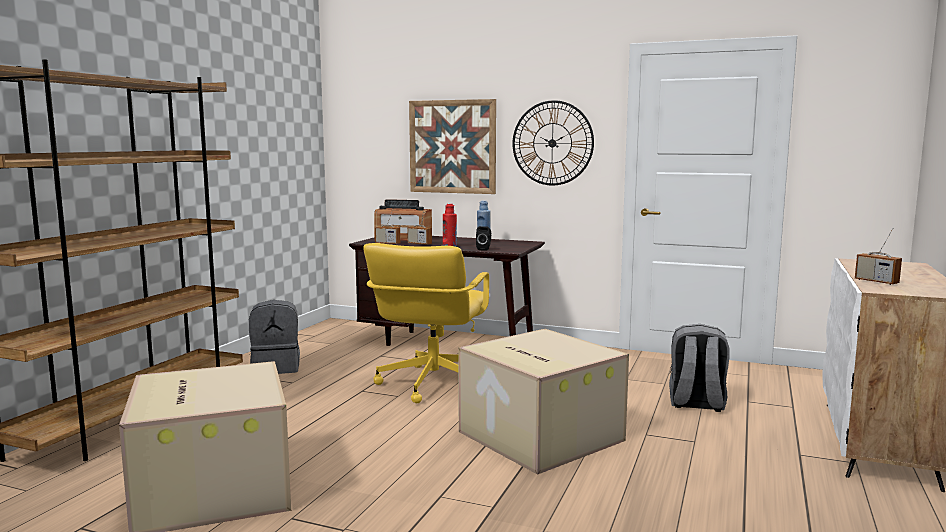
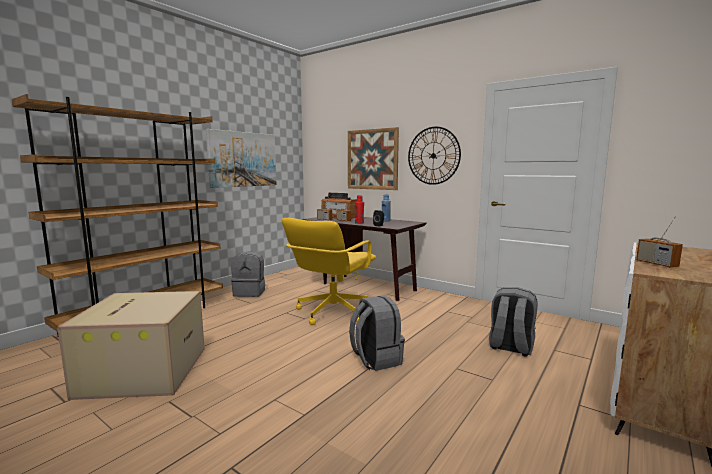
camera: 15 degrees right, 0 degrees up
(245, 147) = (243, 159): none -> picture
(538, 436) = (375, 359): cardboard box -> grey backpack

